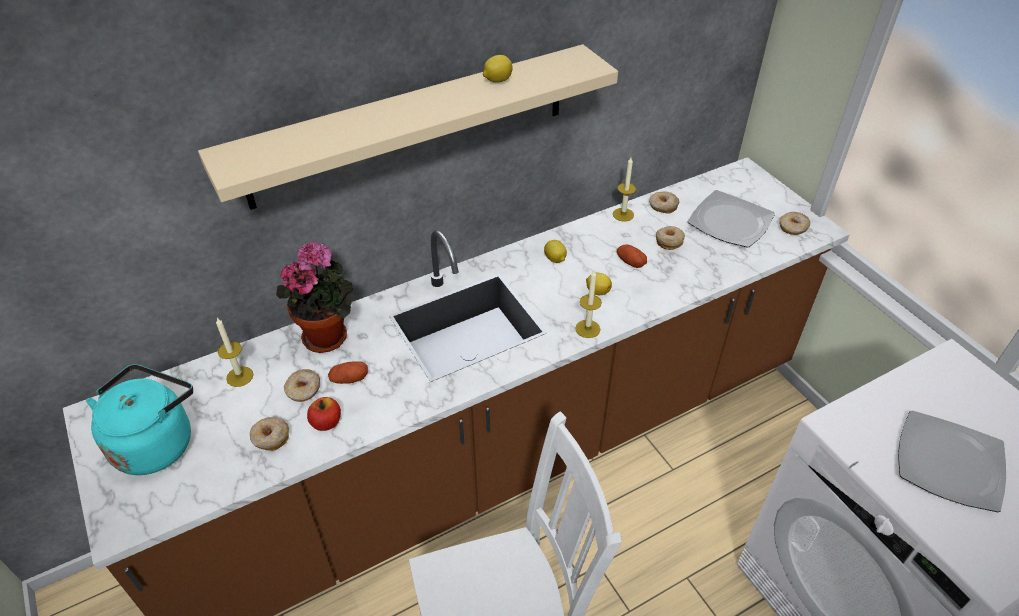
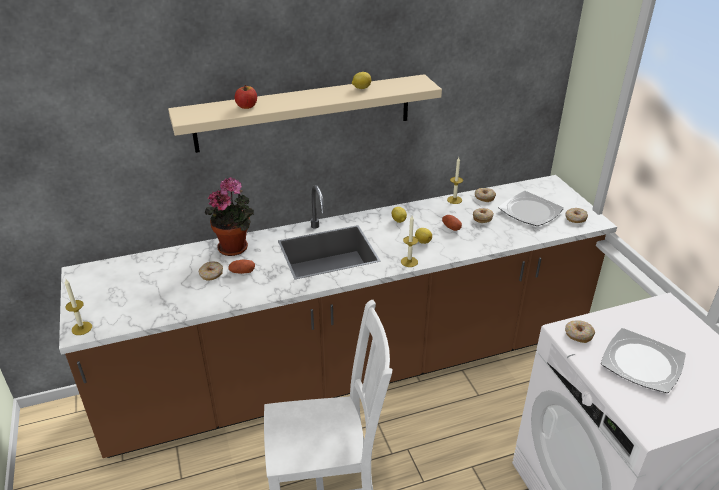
camera: 10 degrees right, 10 degrees down
(156, 441) = (113, 291): turquoise kettle -> none
(239, 376) = (173, 263): candle -> candle (81, 328)
(270, 438) = (183, 297): donut -> donut (578, 335)
(326, 422) = (221, 293): apple -> apple (247, 106)

